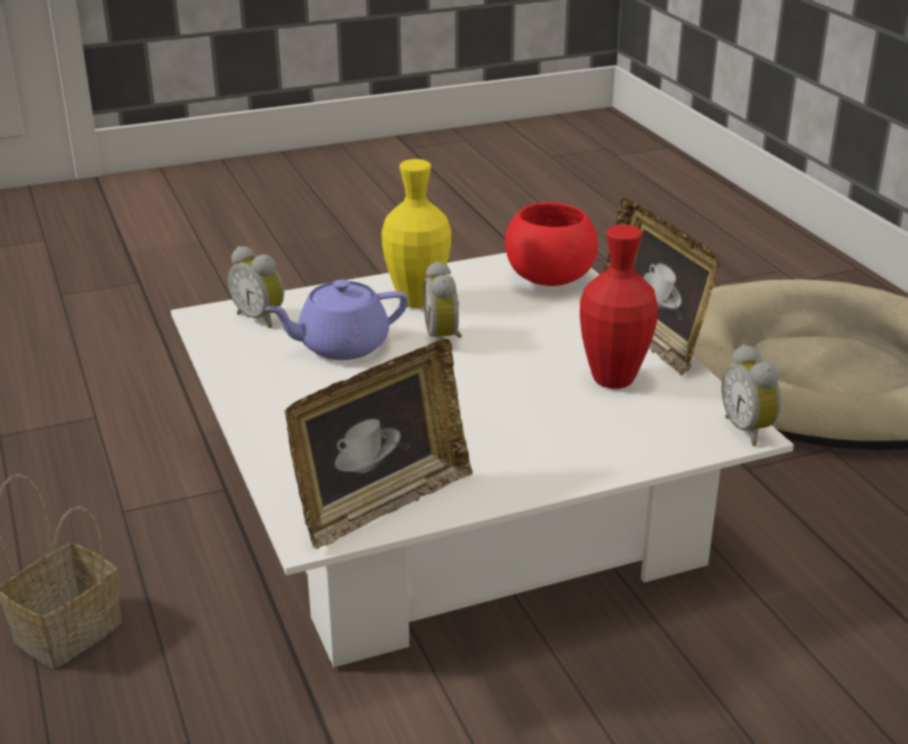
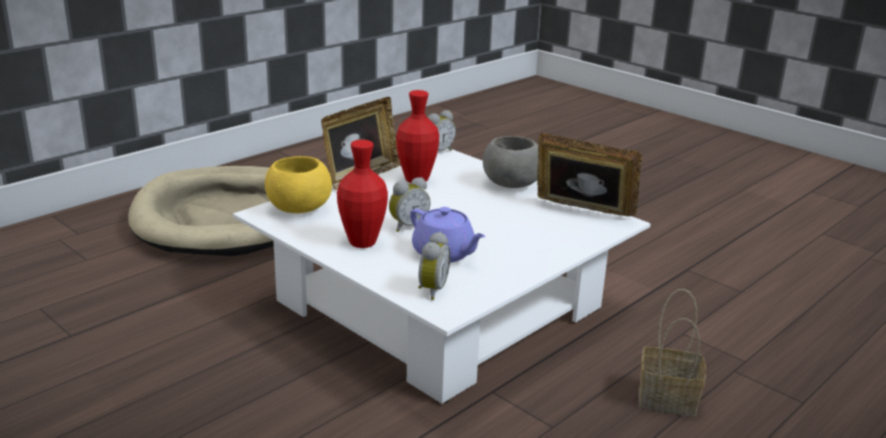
camera: 115 degrees left, 5 degrees down
(417, 301) = (362, 243): yellow vase -> red vase
(545, 465) = (511, 185): none -> grey bowl
(548, 279) = (299, 209): red bowl -> yellow bowl

